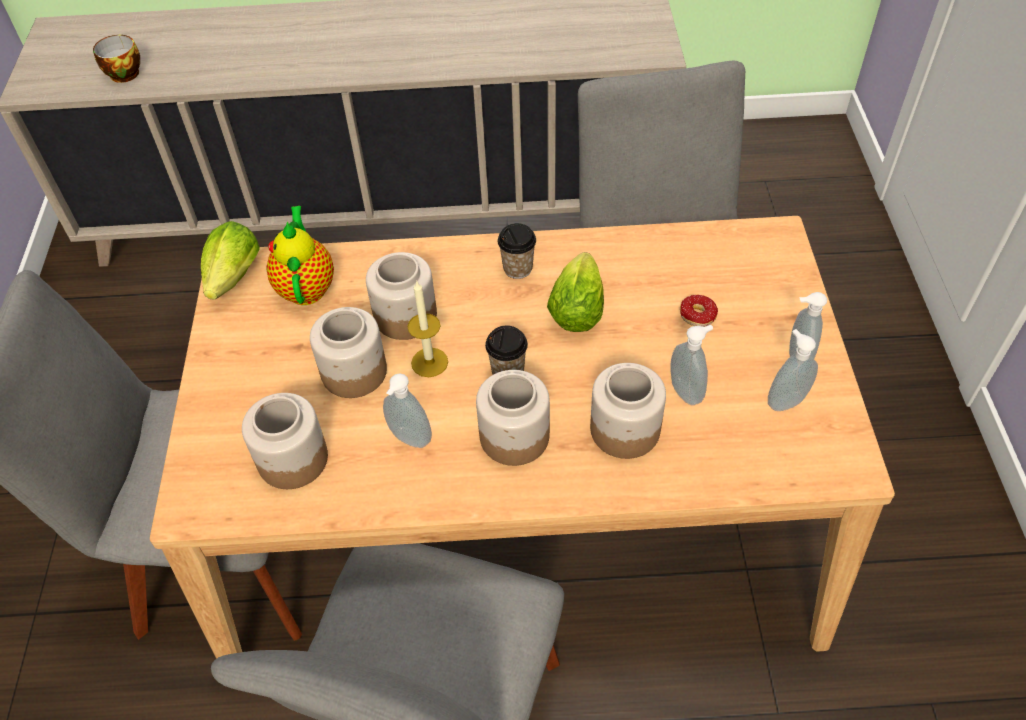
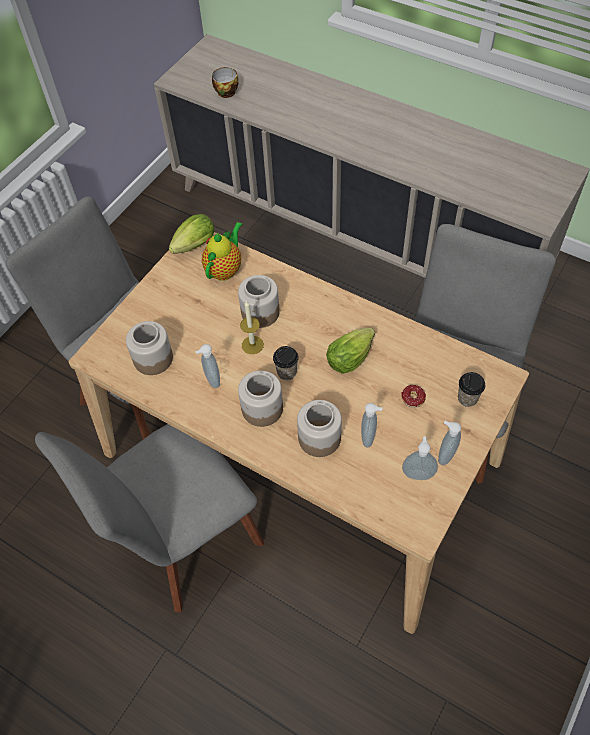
camera: 35 degrees right, 5 degrees up
(353, 372) = (212, 329): jar -> none
(517, 268) = (338, 317): cup -> cup (467, 398)

